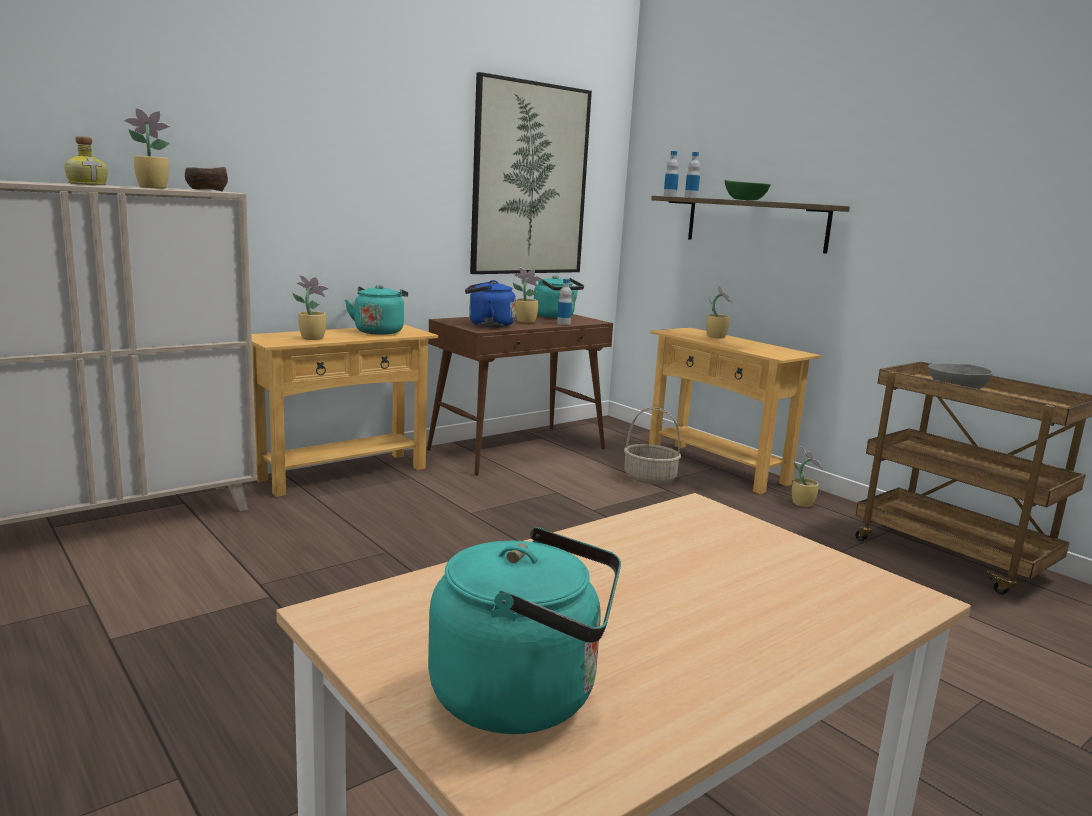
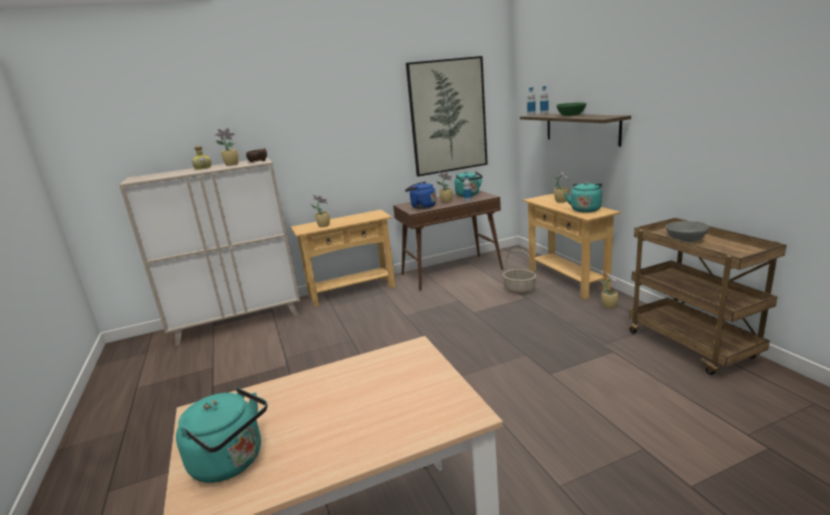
camera: 20 degrees right, 5 degrees up
(379, 331) = (362, 216): turquoise kettle -> turquoise kettle (585, 209)

